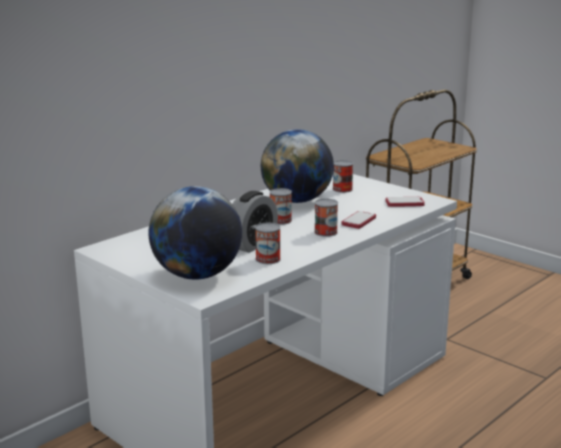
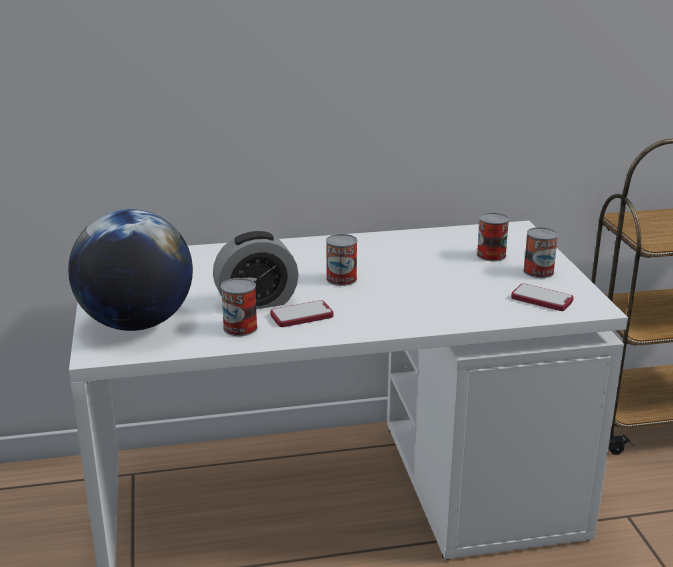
camera: 35 degrees right, 5 degrees up
(297, 200) = (407, 256): globe -> none
(325, 232) = (366, 312): can -> can (538, 271)
(358, 221) = (434, 308): phone -> phone (301, 316)

